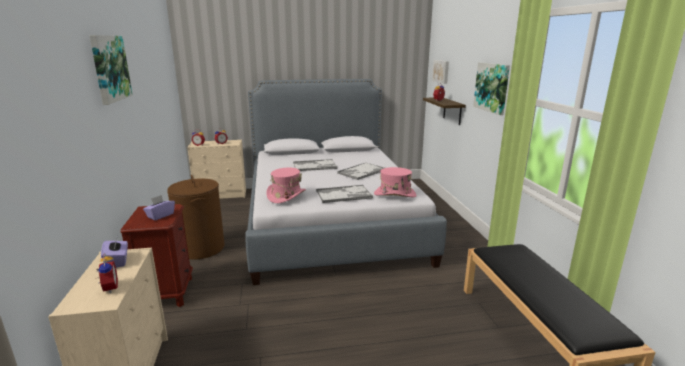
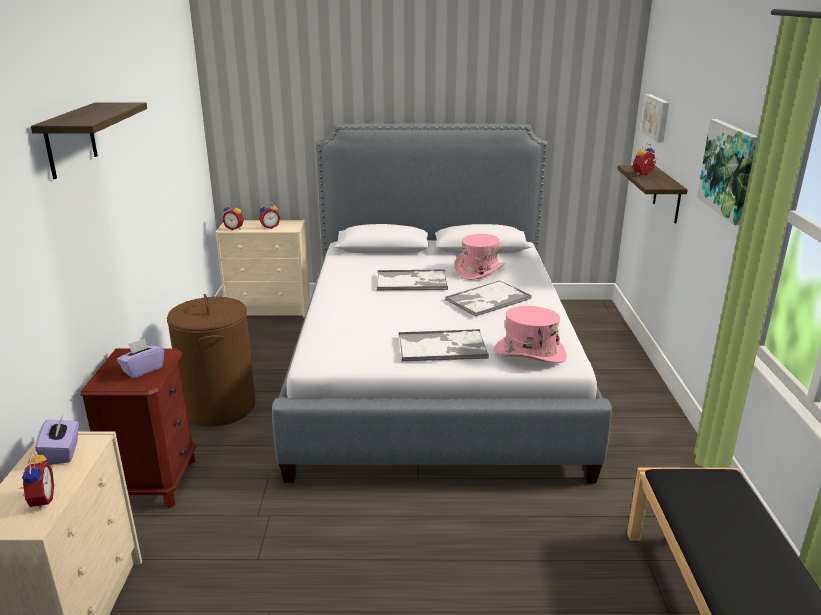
camera: 10 degrees right, 5 degrees up
(109, 68) = (70, 140): picture -> shelf
(286, 195) = (347, 342): pink hat -> pink hat (479, 270)

